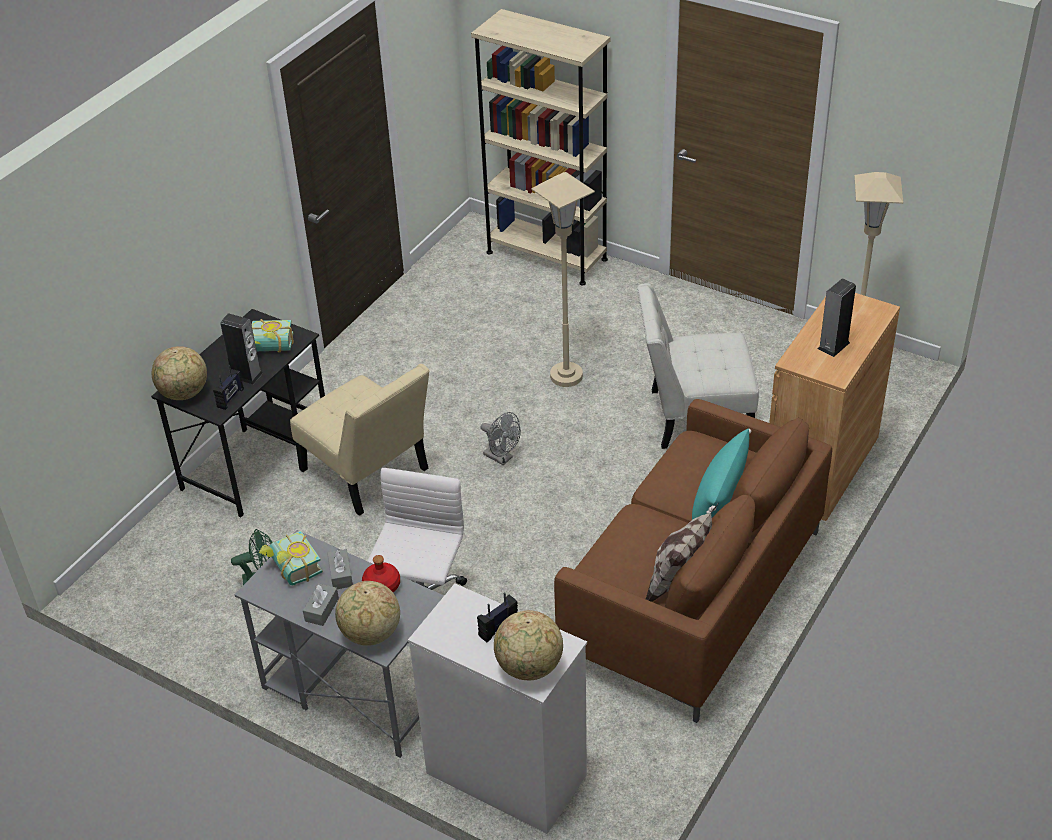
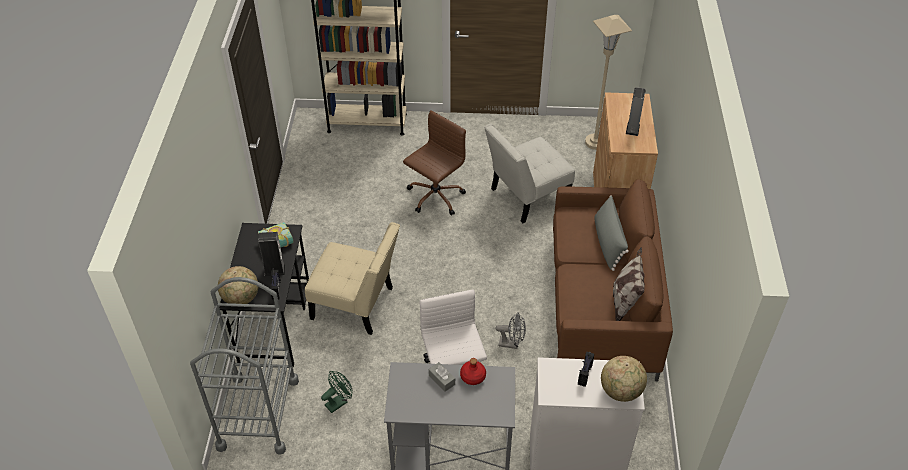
camera: 30 degrees left, 5 degrees up
(161, 555) = (258, 413): none -> grey cart
(291, 569) = (408, 389): book -> none
(321, 610) = (447, 407): grey tissue box -> none
(370, 634) = (489, 410): globe -> none
(502, 458) = (433, 263): grey fan -> grey fan (512, 343)
(566, 376) = (434, 197): beige floor lamp -> brown office chair
(718, 497) = (608, 243): turquoise pillow -> grey pillow

